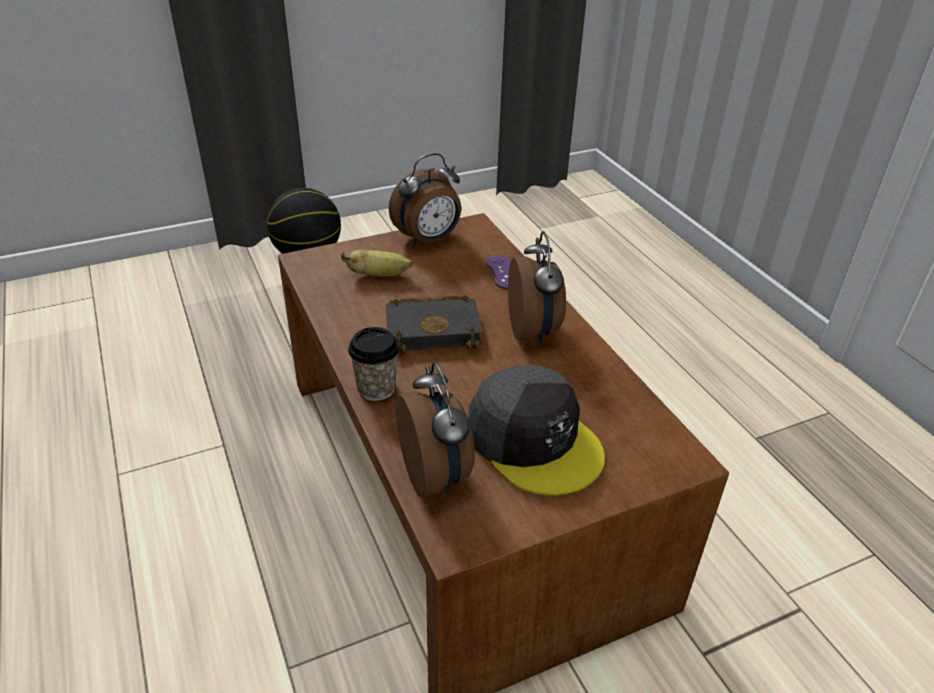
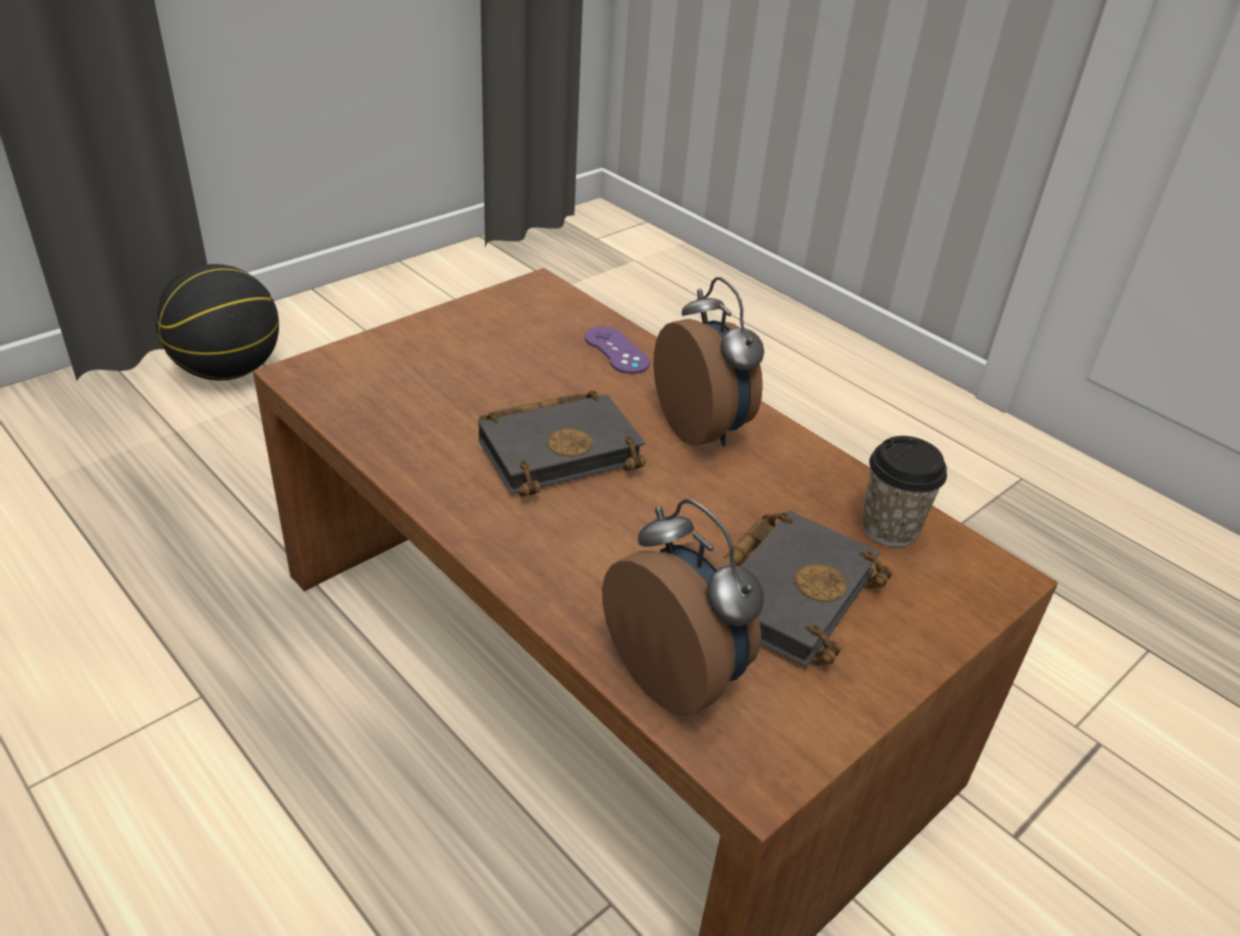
camera: 20 degrees left, 0 degrees up
(376, 388) = (518, 557): cup -> cup (889, 528)
(379, 275) = (434, 380): banana -> none
(428, 240) = (483, 317): alarm clock -> none
(534, 440) = (788, 590): grey cap -> black book

